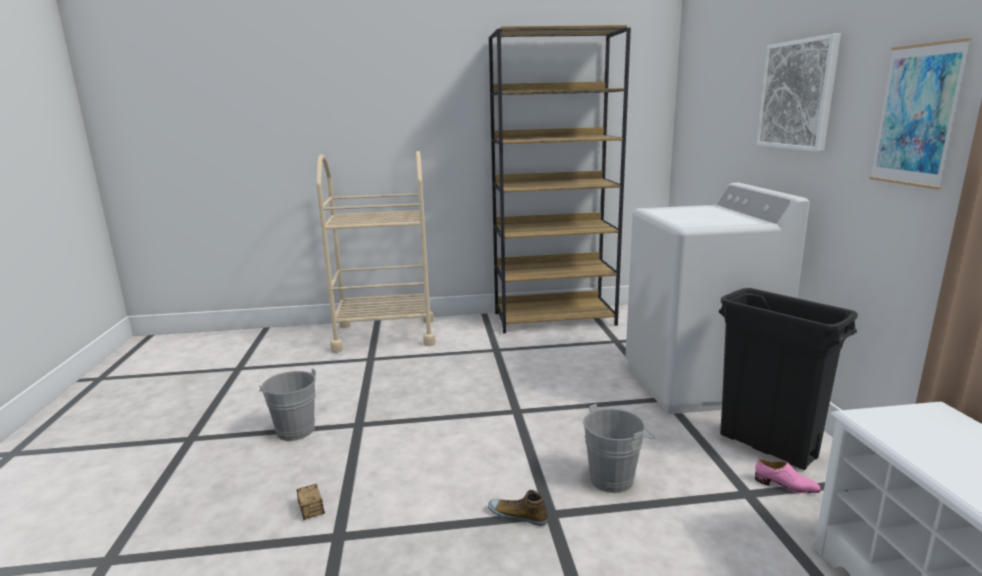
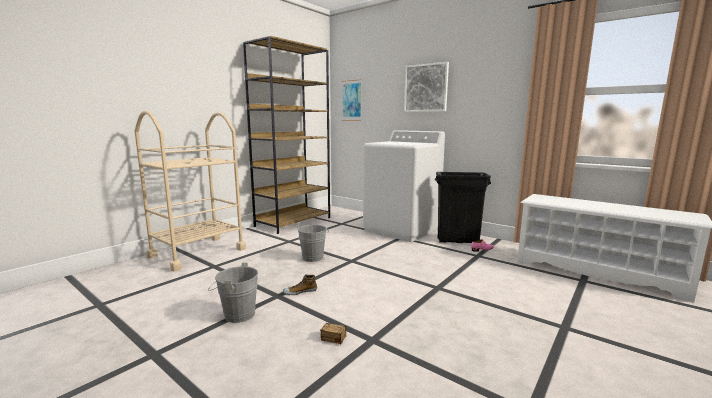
camera: 45 degrees left, 5 degrees down
(518, 515) = (428, 293): shoe -> shoe (300, 292)
(615, 478) = (434, 267): grey bucket -> grey bucket (313, 257)
(916, 115) = (493, 93): picture -> picture (351, 100)

